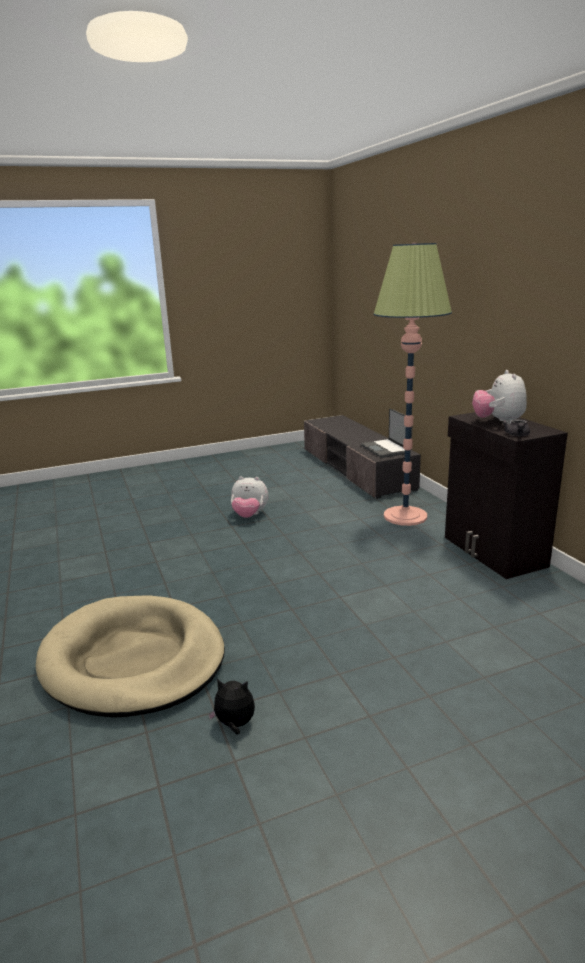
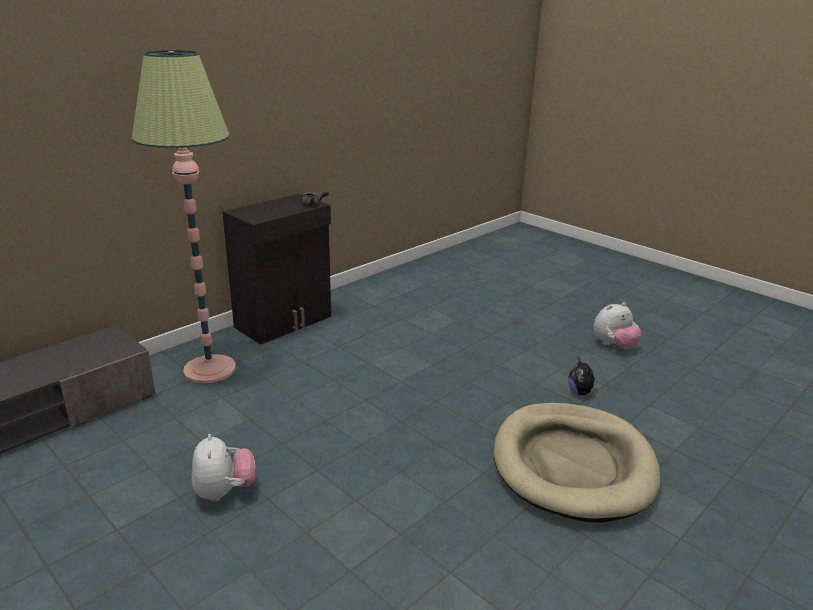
camera: 115 degrees left, 5 degrees up
(386, 449) = (88, 348): laptop -> none
(498, 422) = (273, 209): plush toy -> plush toy (614, 345)

